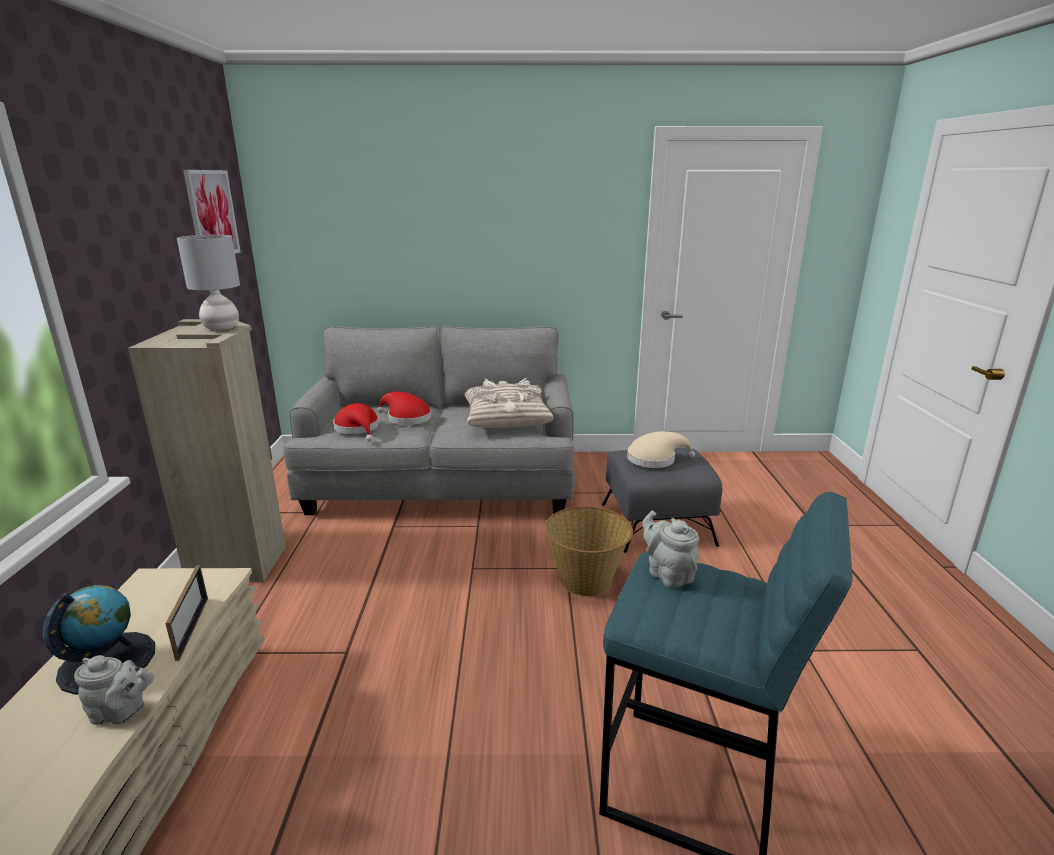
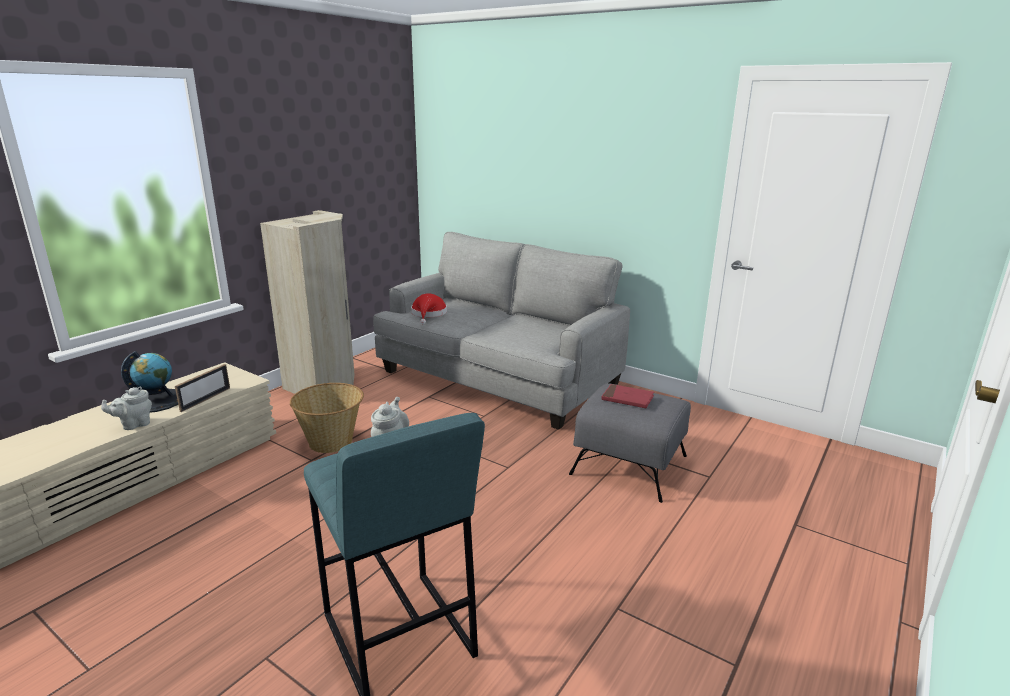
camera: 35 degrees right, 0 degrees up
(122, 712) = (134, 424): grey teapot -> grey teapot turned 105 degrees clockwise
(212, 214) = (372, 137): picture -> none
(221, 328) = (321, 218): grey table lamp -> none
(406, 418) = (470, 314): red hat -> none
(506, 422) = (538, 335): beige pillow -> none
(586, 580) = (511, 481): basket -> basket (331, 442)
(655, 459) = (627, 398): beige hat -> red book

